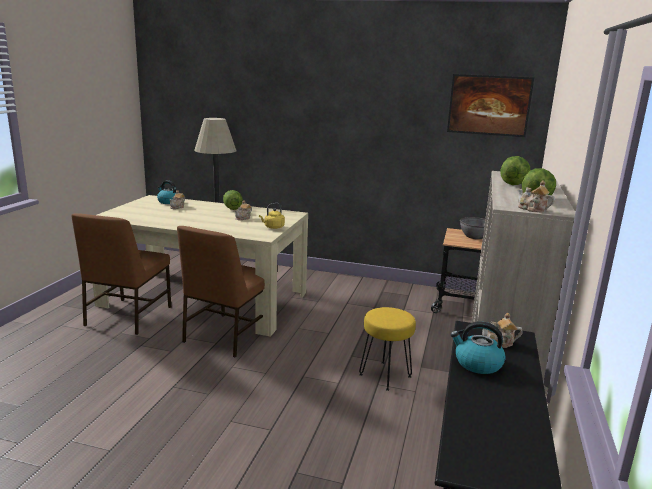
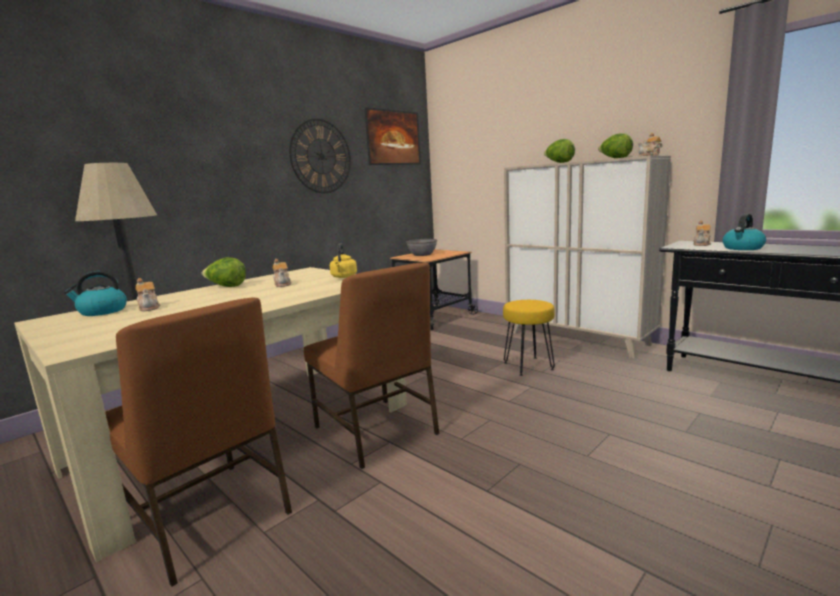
camera: 60 degrees left, 5 degrees down
(391, 119) = (321, 156): none -> wall clock

